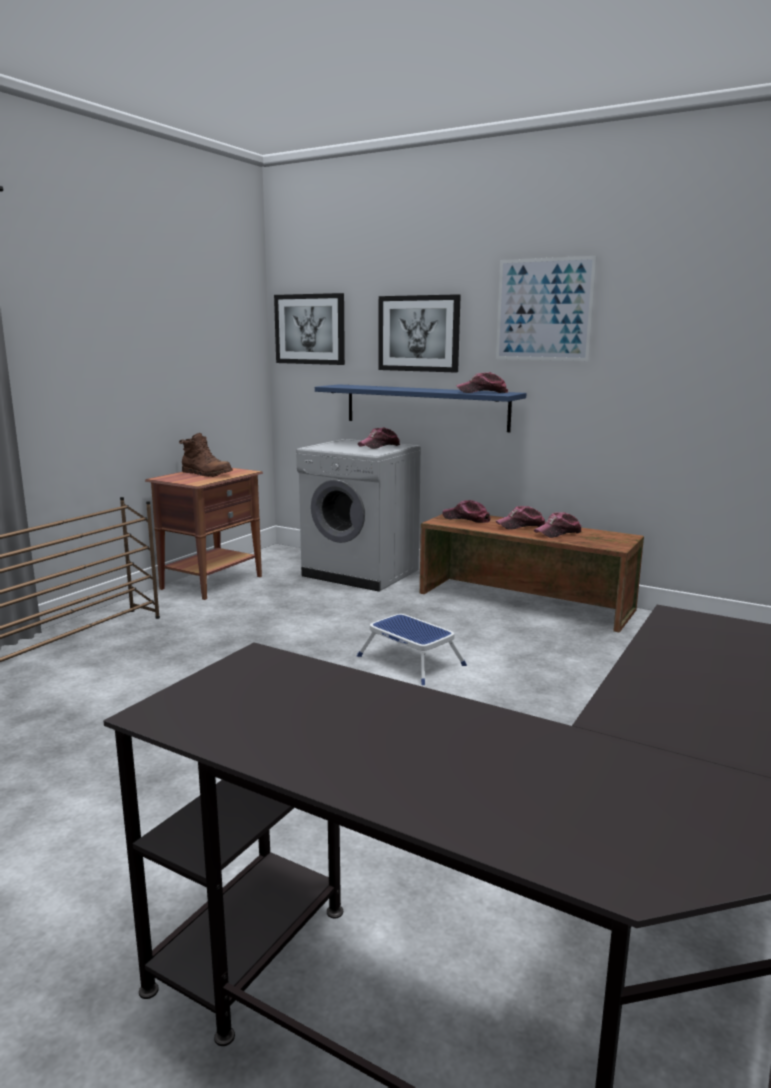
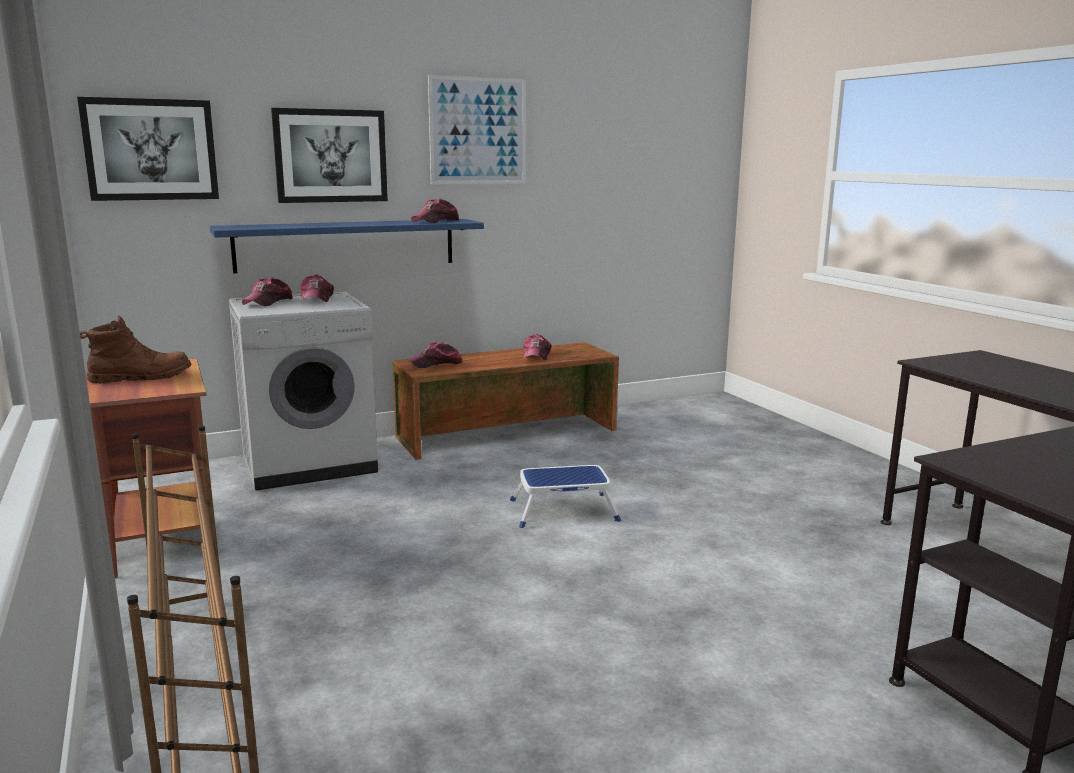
camera: 55 degrees left, 0 degrees up
(521, 526) = (494, 357): cap -> cap (268, 302)

